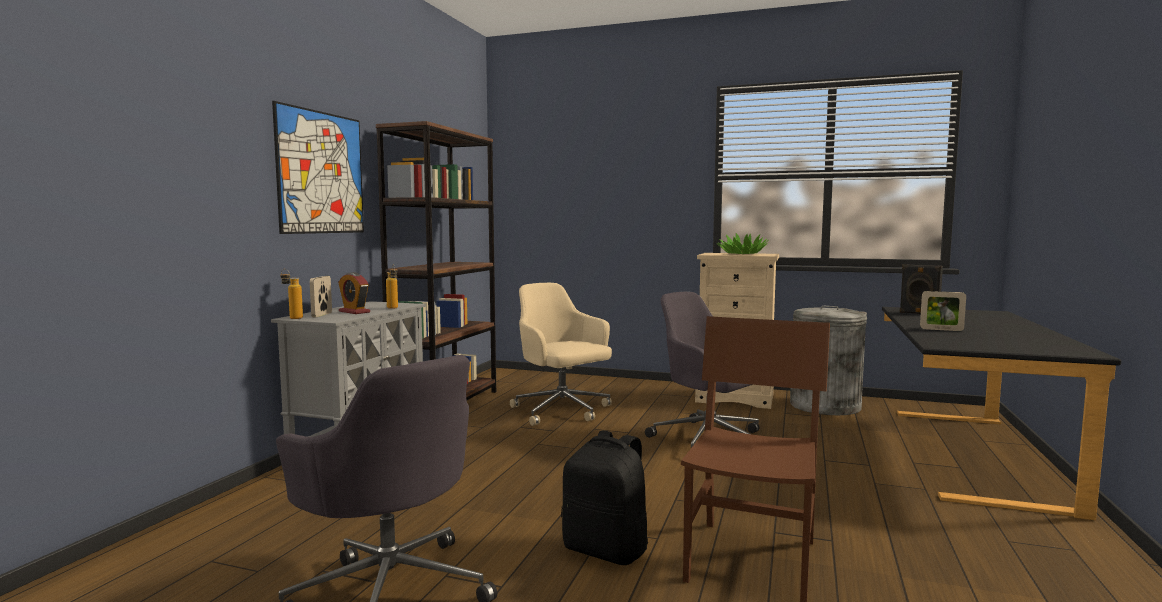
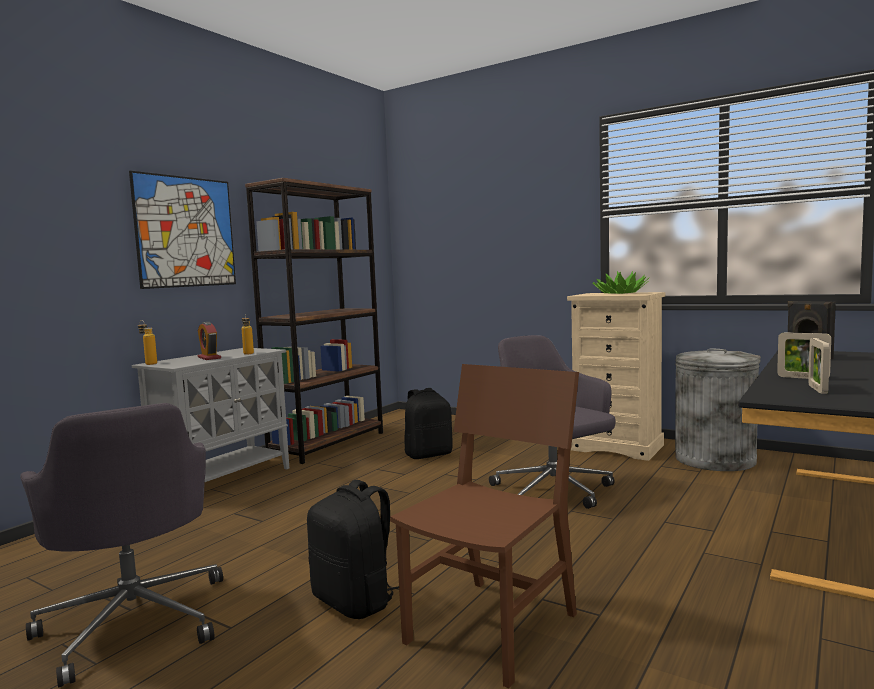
camera: 15 degrees right, 0 degrees up
(322, 315) = (177, 361): picture frame -> picture frame (817, 389)
(562, 411) = (429, 454): beige office chair -> black backpack

